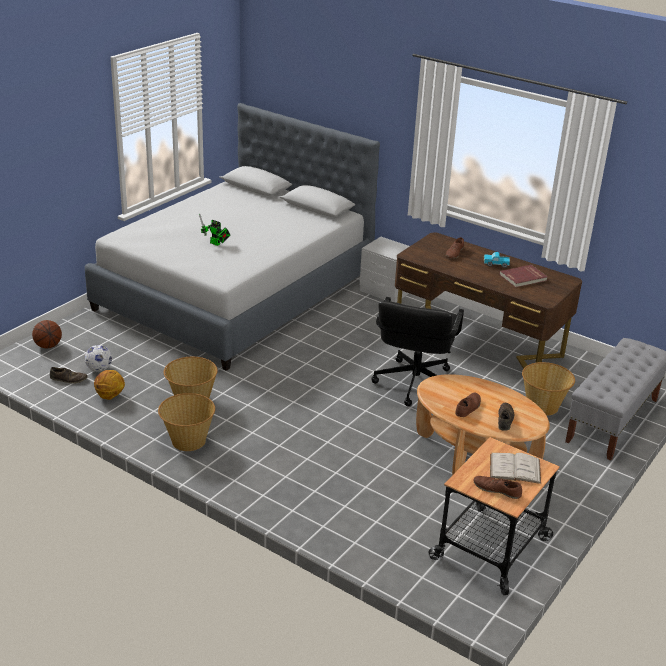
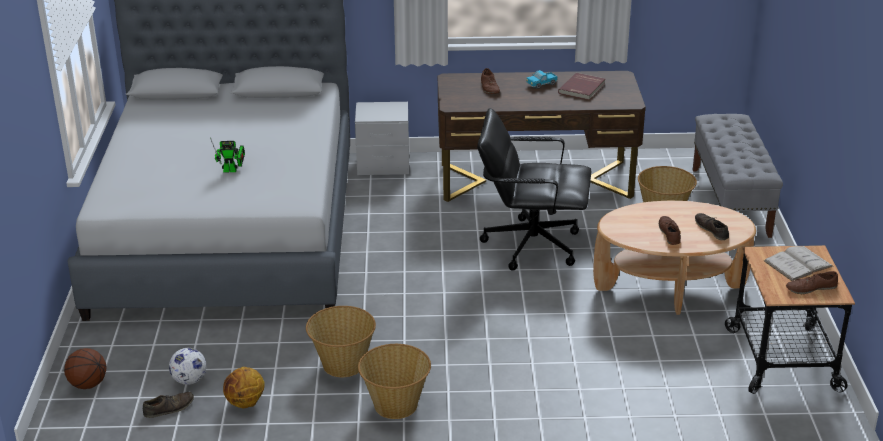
camera: 35 degrees left, 0 degrees up
(414, 383) = (531, 245): black office chair -> black office chair turned 120 degrees clockwise

